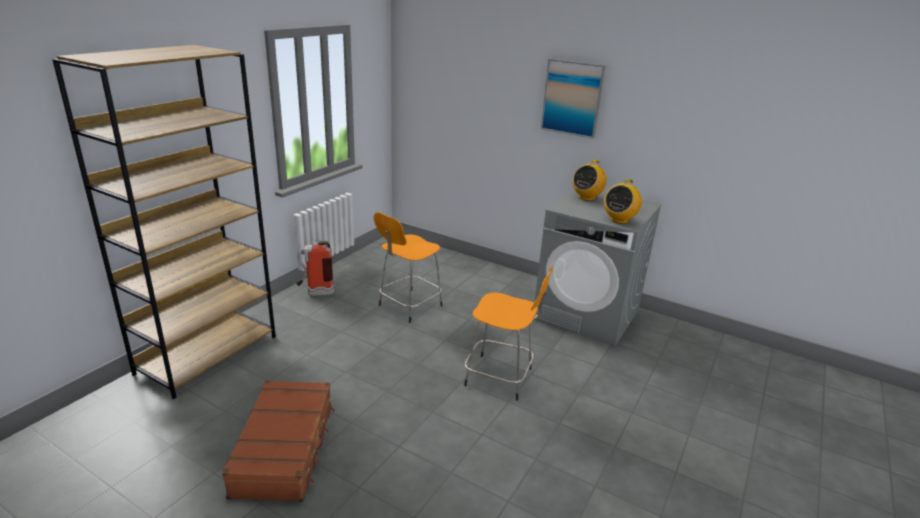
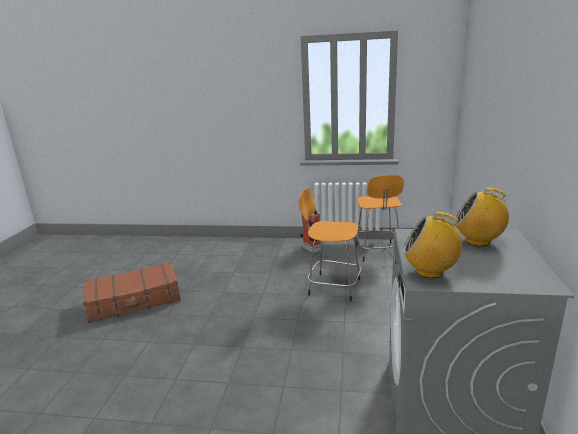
camera: 70 degrees right, 5 degrees down
(208, 354) = (212, 246): brown bookcase -> none
(501, 377) = (263, 368): orange stool -> orange stool (378, 252)
(572, 98) = (532, 100): picture -> none

